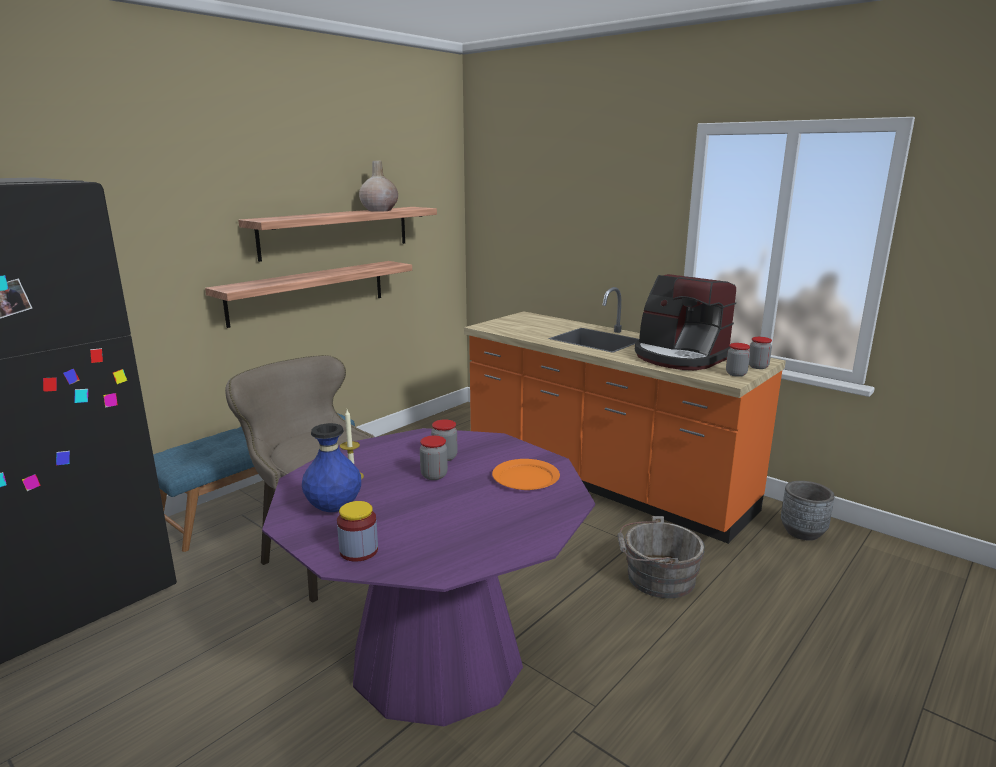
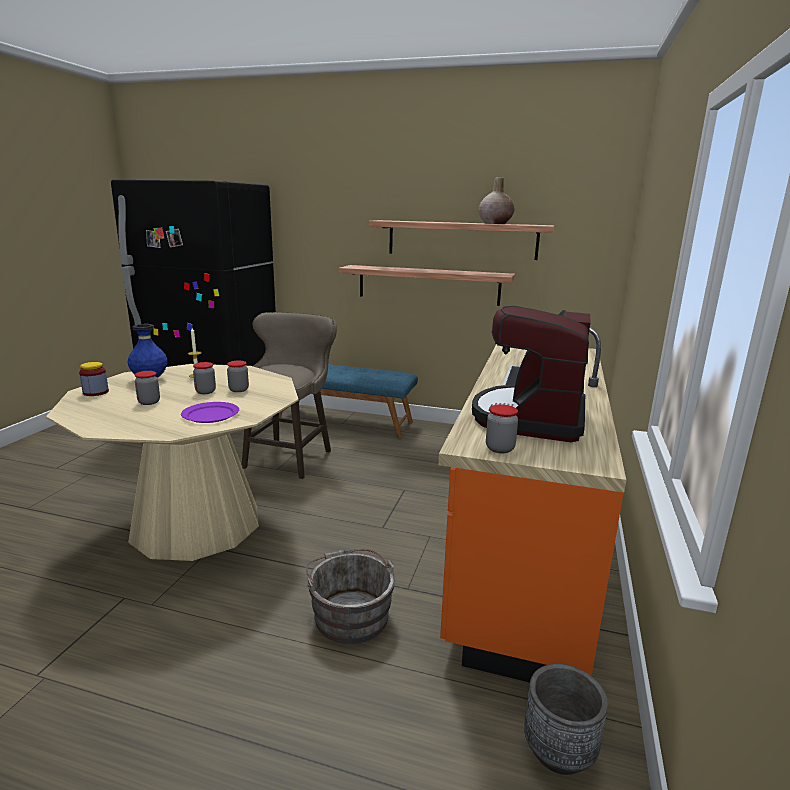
camera: 65 degrees right, 0 degrees up
(437, 657) = (196, 523): purple dining table -> beige dining table
(525, 477) = (211, 415): orange plate -> purple plate
(758, 367) = (556, 460): jar -> jar (149, 402)

